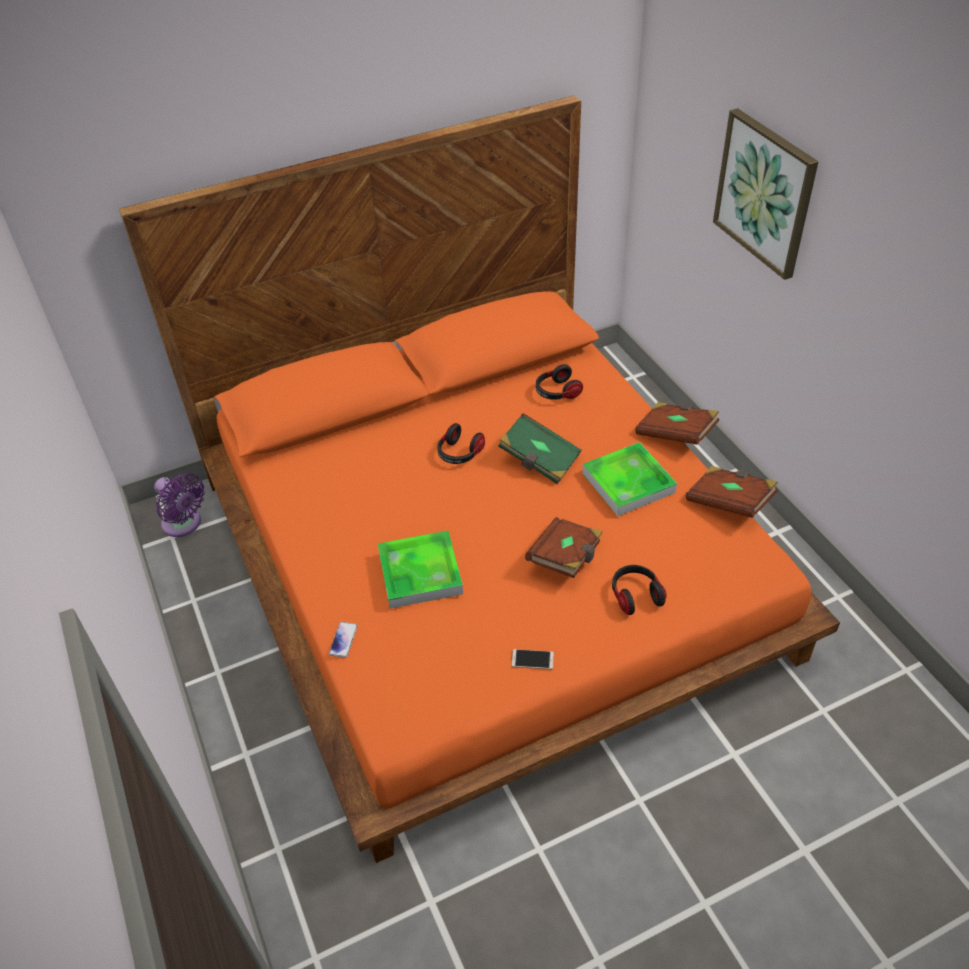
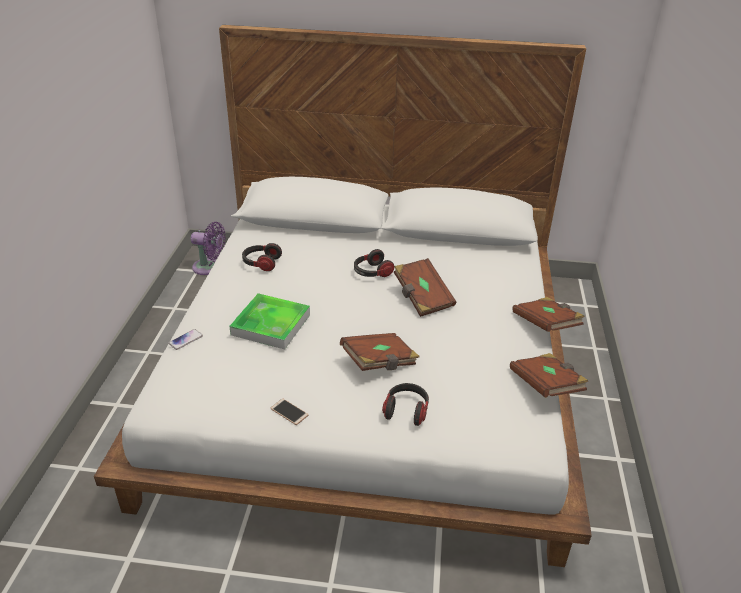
camera: 30 degrees right, 10 degrees down
(184, 524) = (209, 267): purple fan -> purple fan turned 60 degrees counterclockwise
(488, 564) = (368, 372): orange bed -> white bed
(539, 460) = (422, 297): green book -> brown book
(557, 392) = (477, 265): headphones -> headphones (261, 263)
(628, 483) = (475, 338): tray -> none
(765, 193) = (688, 136): picture -> none

